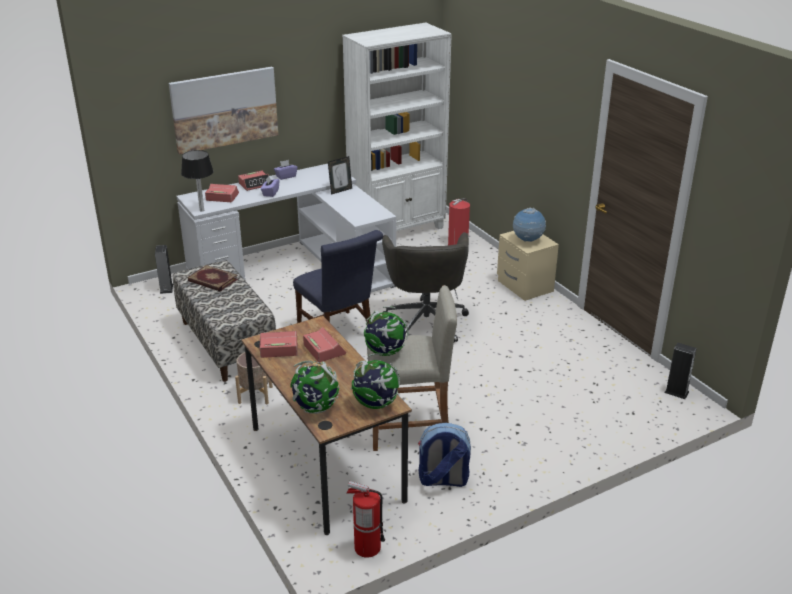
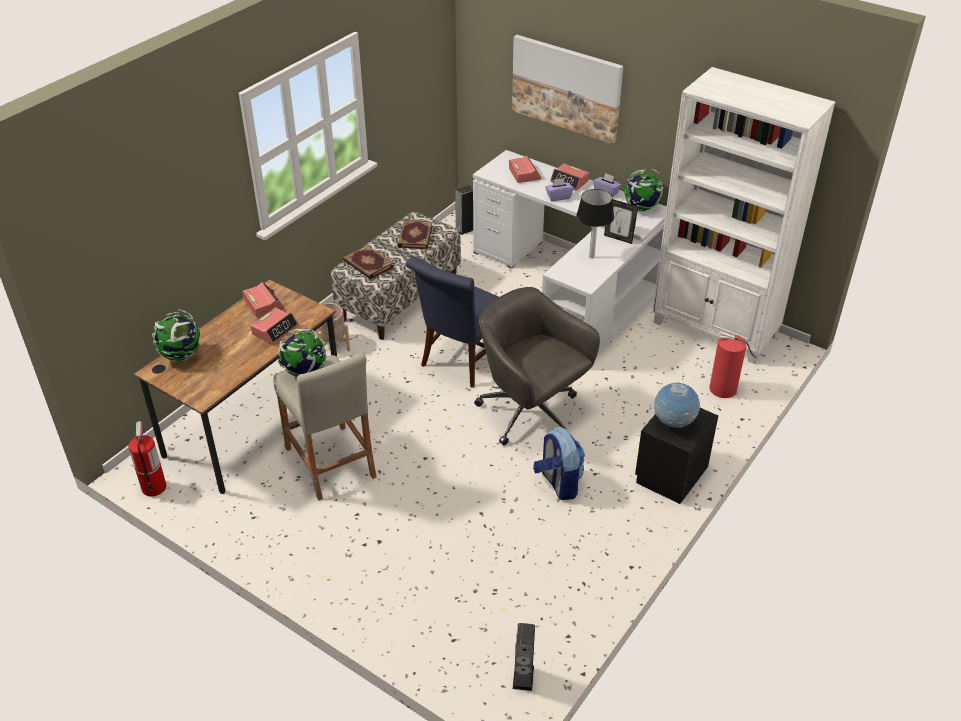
camera: 65 degrees right, 10 degrees up
(202, 210) = (487, 174): table lamp -> table lamp (591, 257)
(228, 311) = (367, 264): none -> book
(376, 404) = (200, 388): globe -> globe (641, 208)
(426, 321) = (531, 414): grey office chair -> grey office chair turned 75 degrees clockwise
(443, 480) = (263, 509): backpack -> backpack (558, 483)
(524, 286) = (670, 473): beige nightstand -> black nightstand

